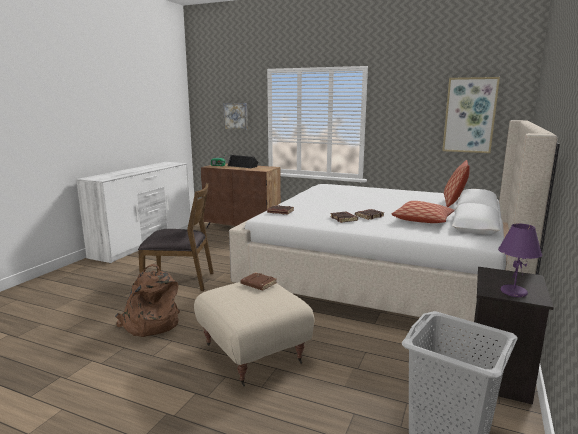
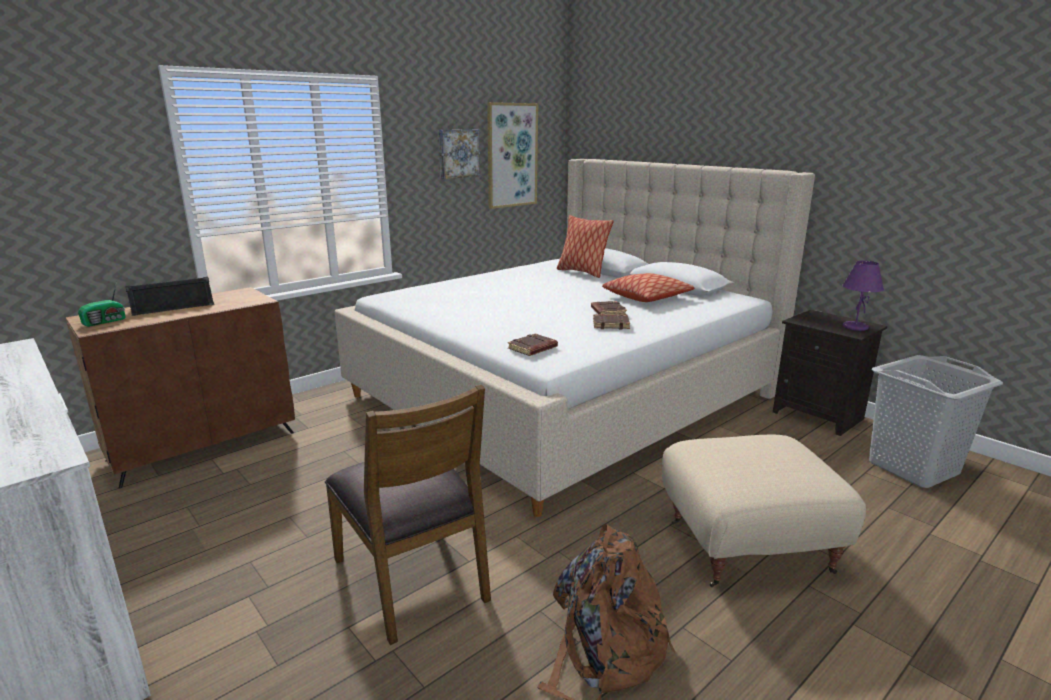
camera: 65 degrees left, 5 degrees up
(179, 281) = (413, 578): brown chair -> brown chair turned 120 degrees clockwise
(236, 116) = (78, 186): picture -> picture (458, 153)
(258, 284) = (721, 448): brown book -> none

